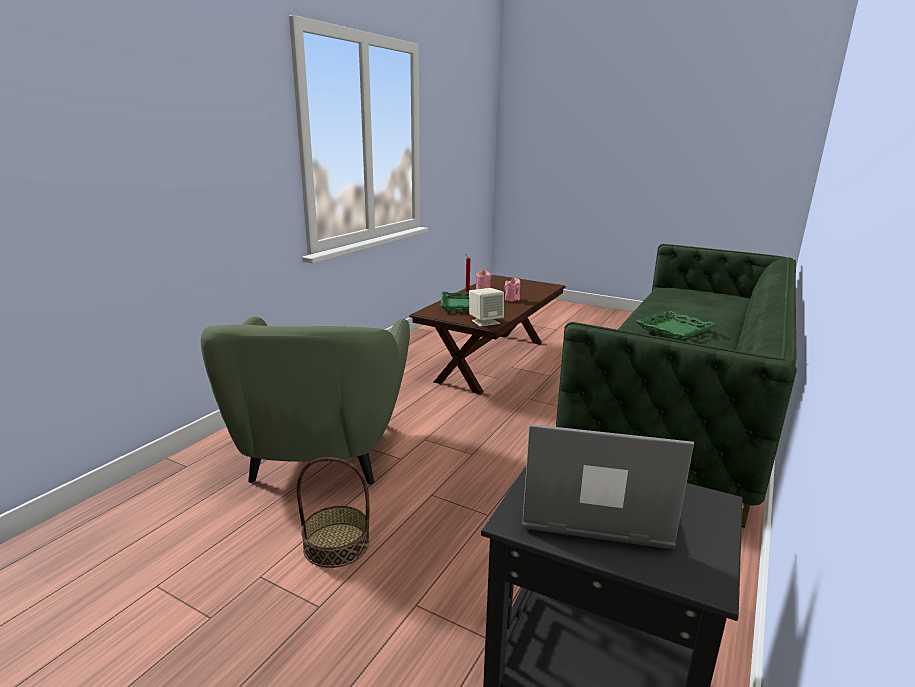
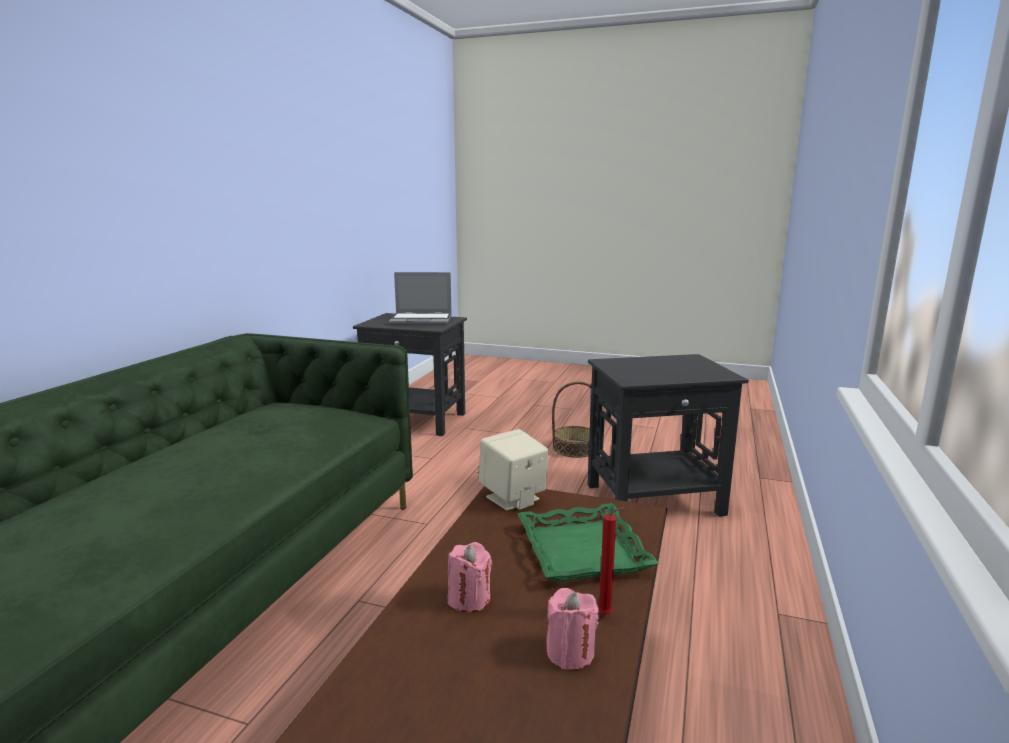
camera: 170 degrees right, 5 degrees down
(322, 454) = (655, 499): green armchair -> black side table
(674, 329) = (191, 471): green tray -> none

